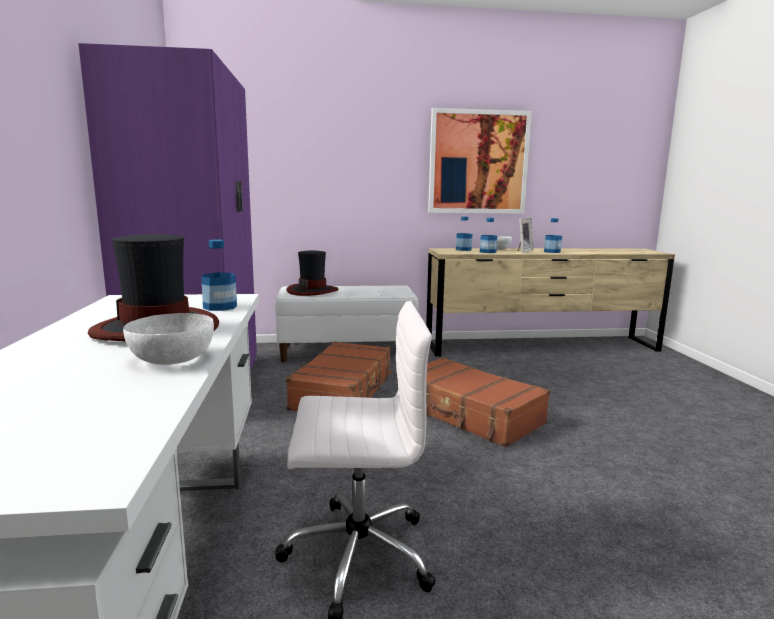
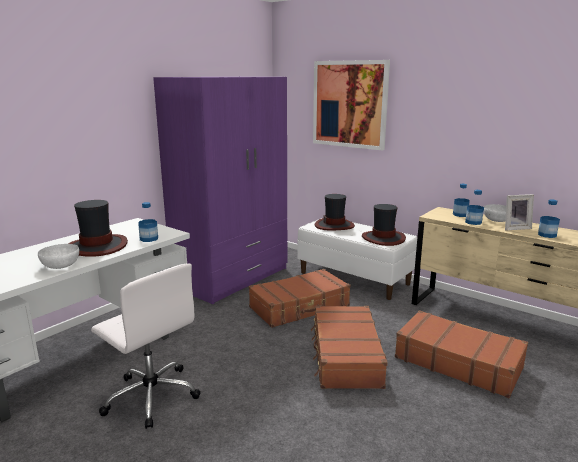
camera: 45 degrees right, 5 degrees up
(386, 291) = (383, 238): none -> hat
(478, 162) = (496, 131): picture -> picture (349, 104)
(547, 384) = (457, 362): none -> brown suitcase

